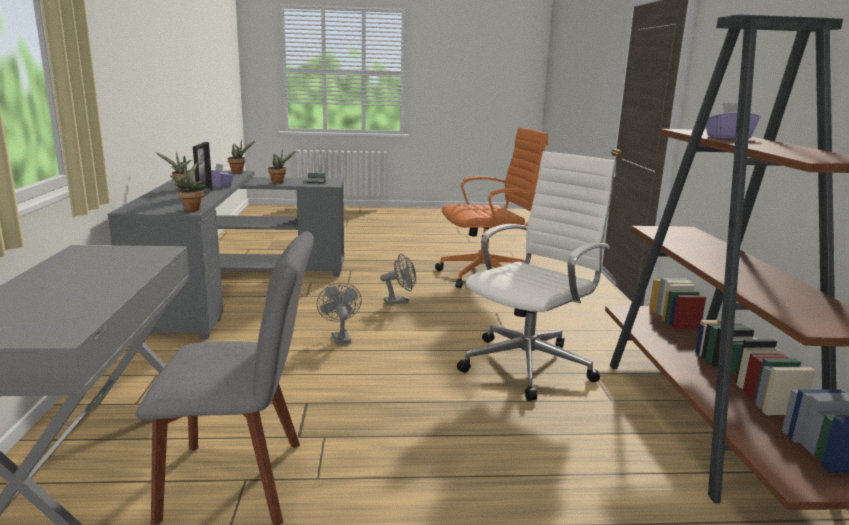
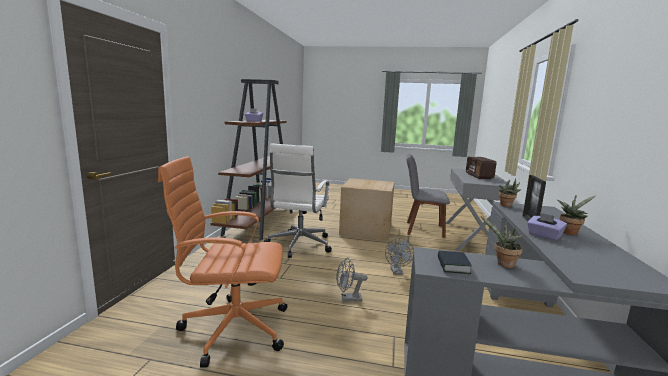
camera: 165 degrees left, 5 degrees down
(76, 282) = (479, 176): none -> radio
(239, 172) = (587, 276): potted plant -> none
(416, 446) = (367, 229): none -> cardboard box
(530, 364) = (299, 245): white office chair -> white office chair turned 45 degrees counterclockwise

